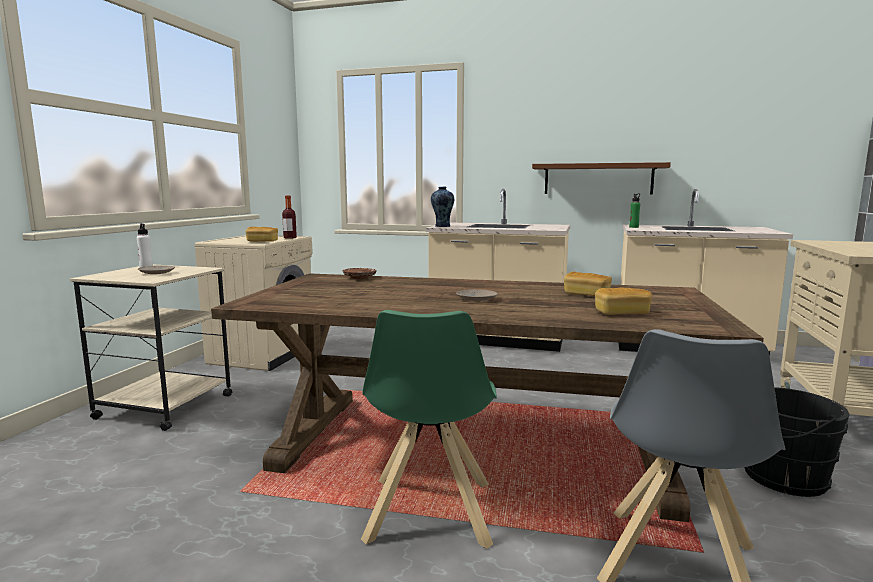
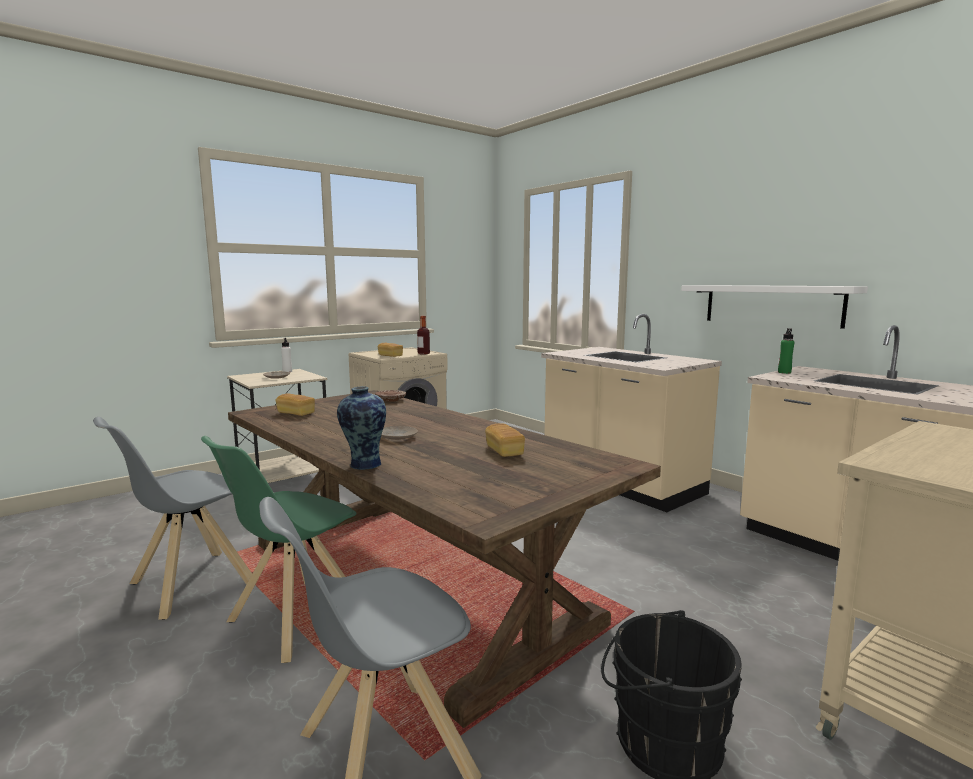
camera: 35 degrees right, 0 degrees up
(247, 533) = (189, 584): none -> grey chair
(442, 226) = (564, 352): vase -> vase (363, 464)
(598, 179) = (771, 305): brown shelf -> white shelf
(622, 313) = (458, 478): bread -> bread (296, 413)

